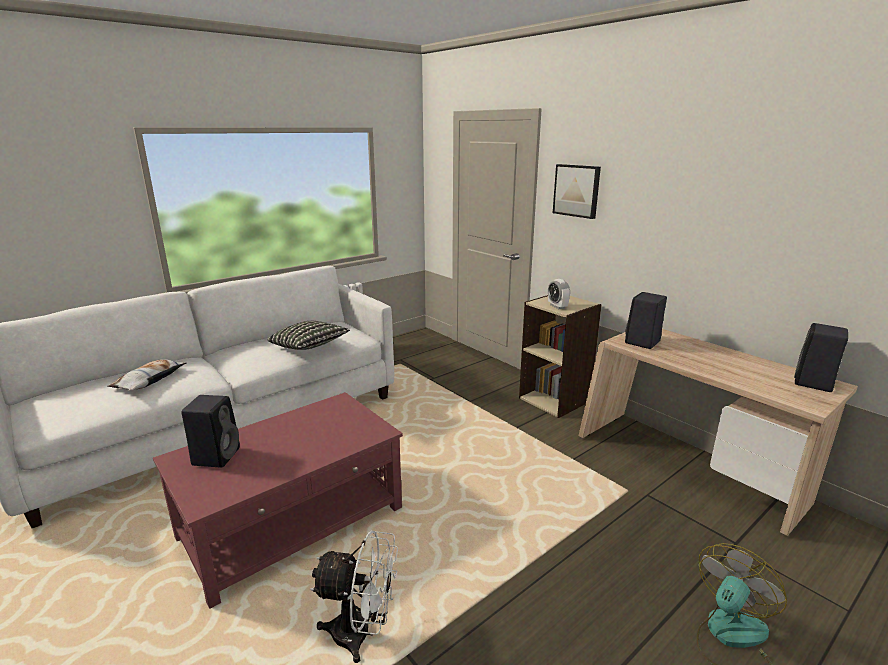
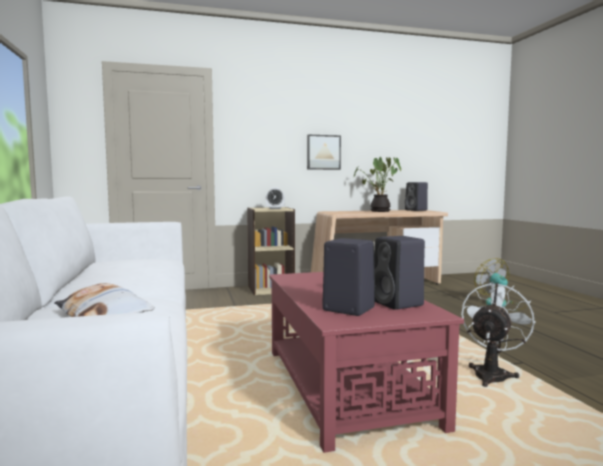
camera: 65 degrees left, 15 degrees down
(309, 347) = (158, 266): pillow -> none
(577, 190) = (253, 129): picture -> picture (323, 152)
(642, 343) = (346, 212): black speaker -> black speaker (398, 304)
(719, 358) = (378, 211): none -> potted plant

